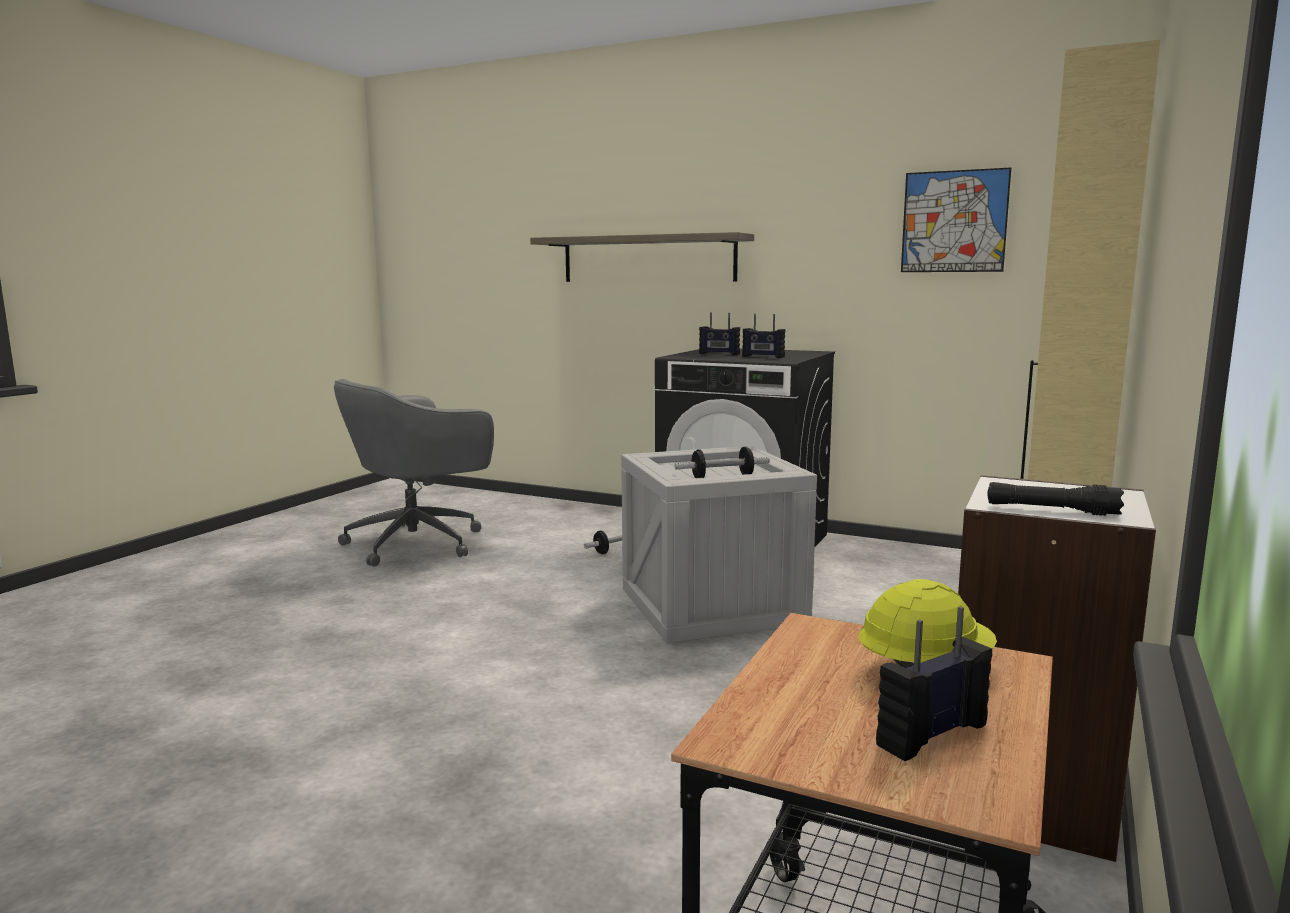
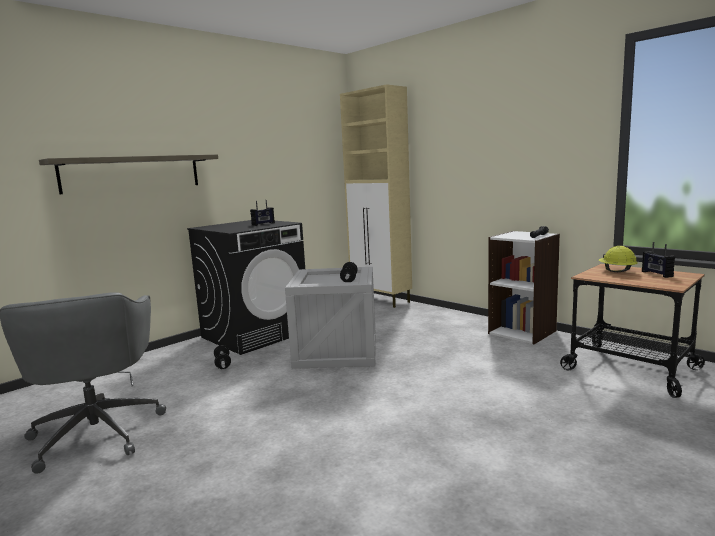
camera: 70 degrees left, 0 degrees up
(719, 354) = (233, 227): radio -> none
(954, 221) = (295, 150): picture -> none

